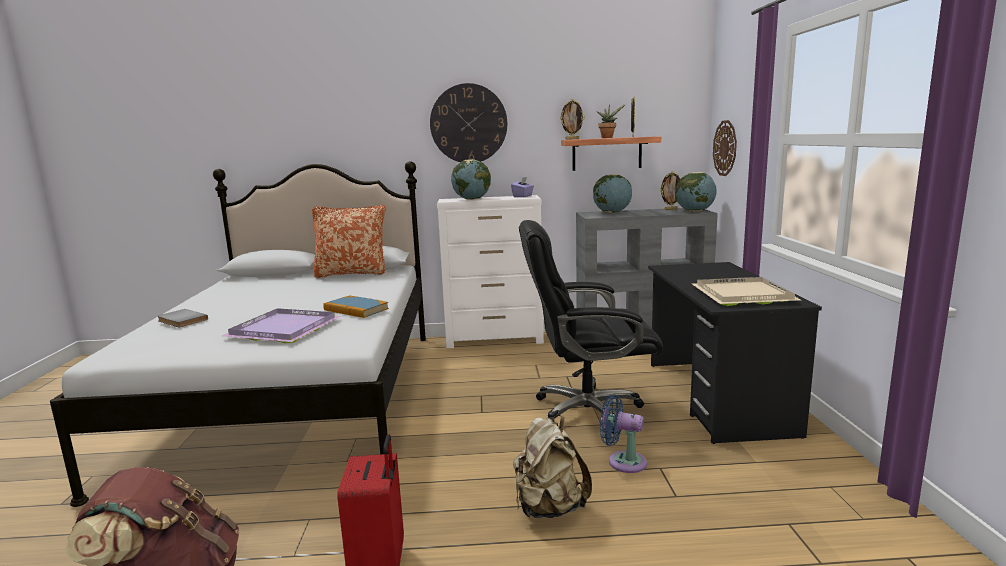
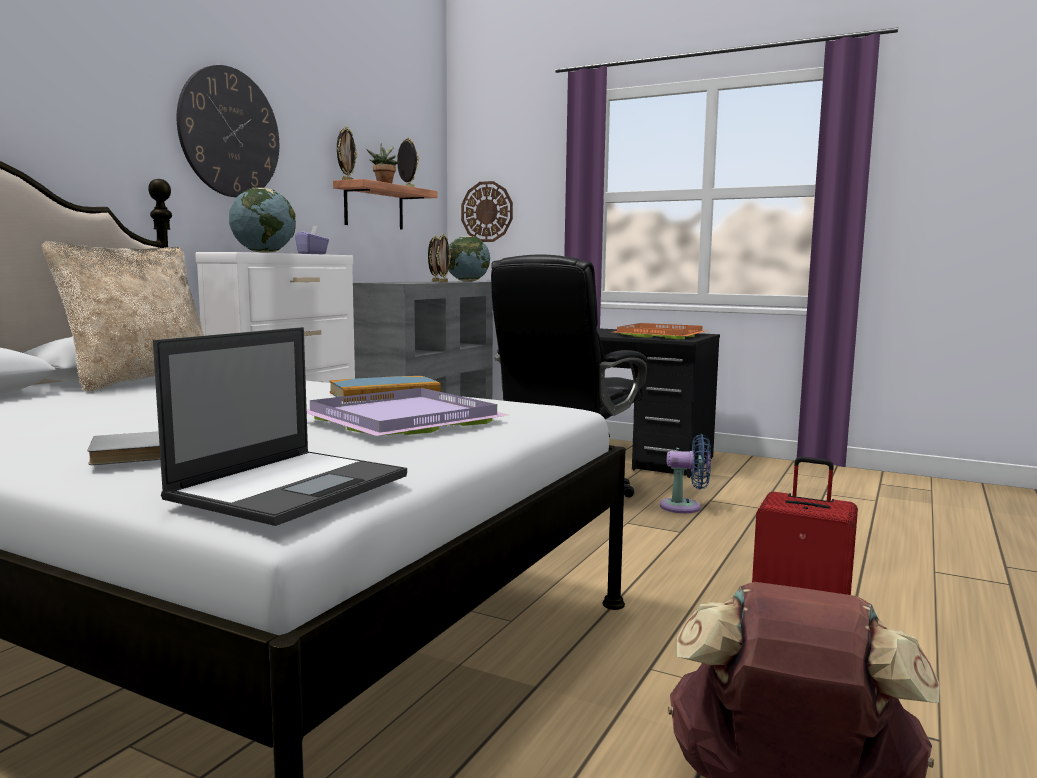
camera: 60 degrees left, 5 degrees down
(129, 349) = (292, 486): none -> laptop
(352, 275) = (142, 382): orange pillow -> beige pillow
(548, 508) = (740, 548): beige backpack -> none
(612, 212) = (395, 282): globe -> none
(623, 461) = (685, 507): blue fan -> blue fan turned 135 degrees counterclockwise
(648, 214) = (442, 282): none -> picture frame
(742, 295) = (661, 335): beige tray -> orange tray

